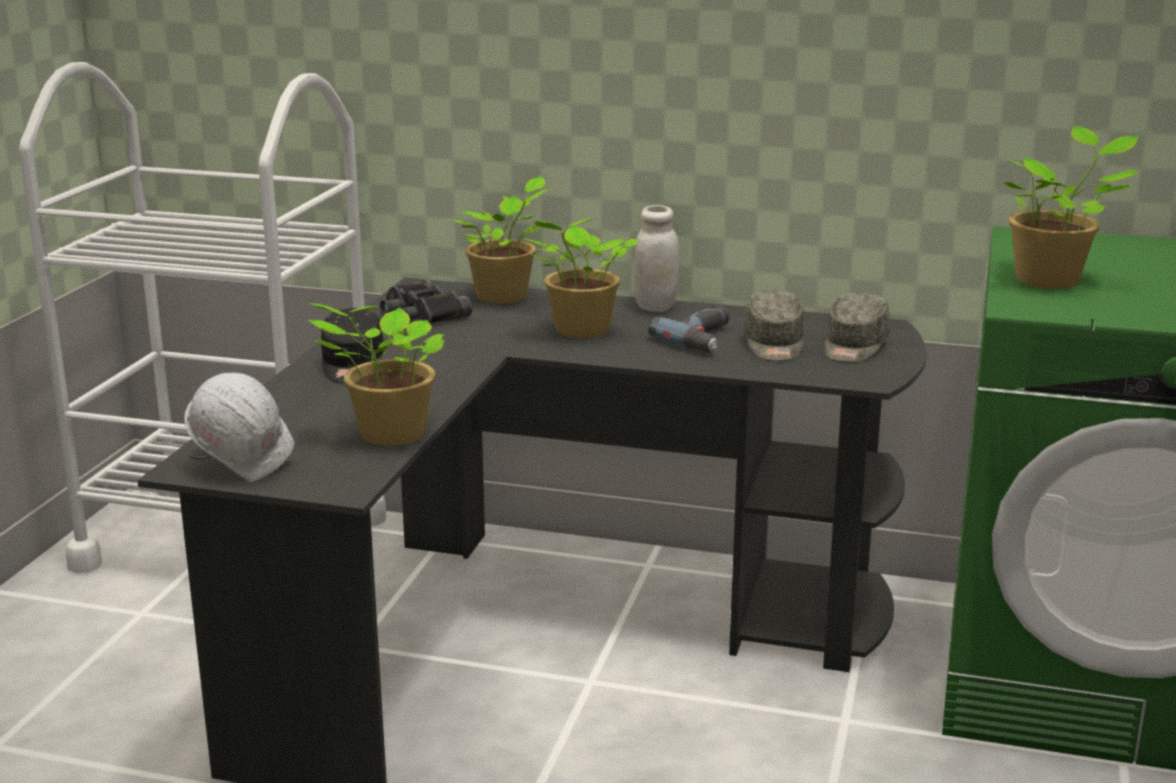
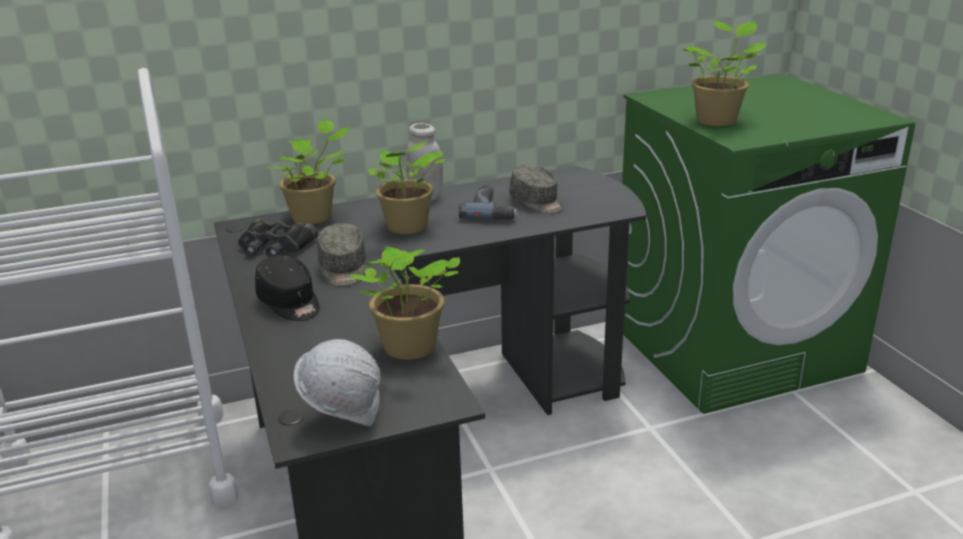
camera: 35 degrees left, 5 degrees up
(854, 347) = (581, 191): grey cap -> grey cap (343, 269)

